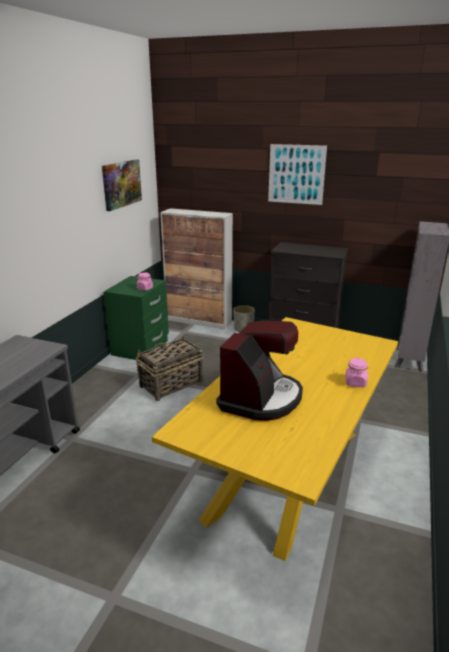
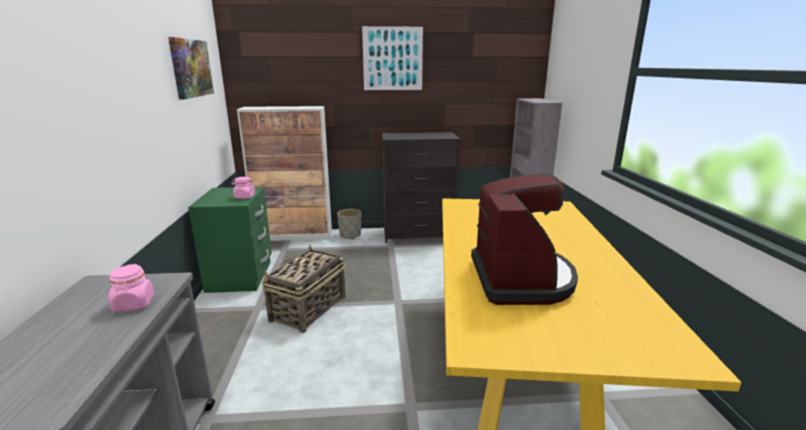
camera: 25 degrees left, 5 degrees down
(355, 383) = (589, 242): pink jar -> pink jar (134, 304)

